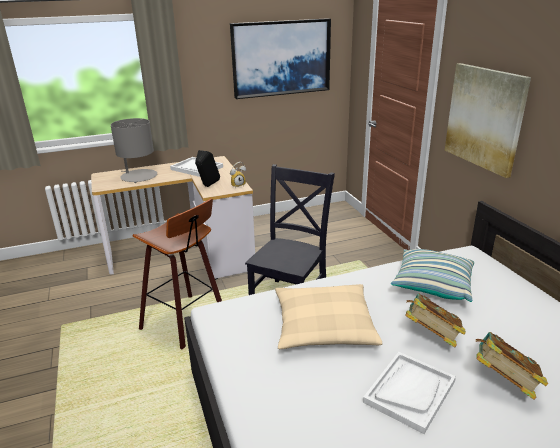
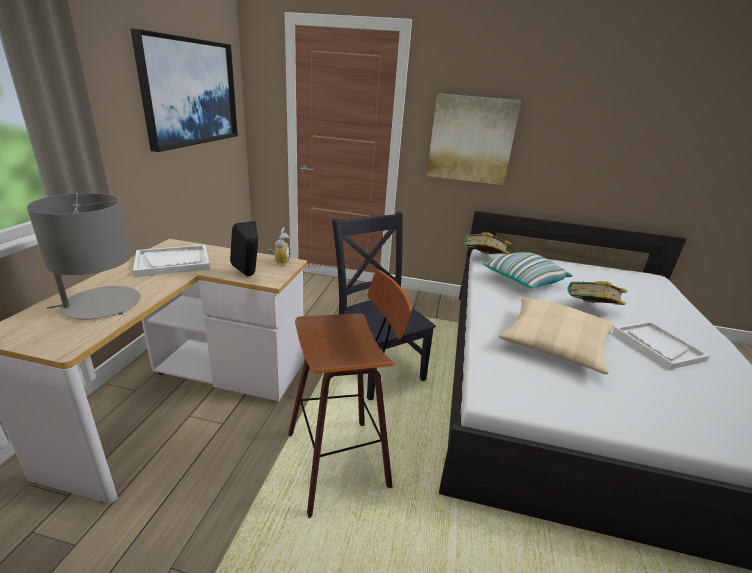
camera: 60 degrees left, 0 degrees up
(503, 382) = (649, 312): book -> book (483, 258)

